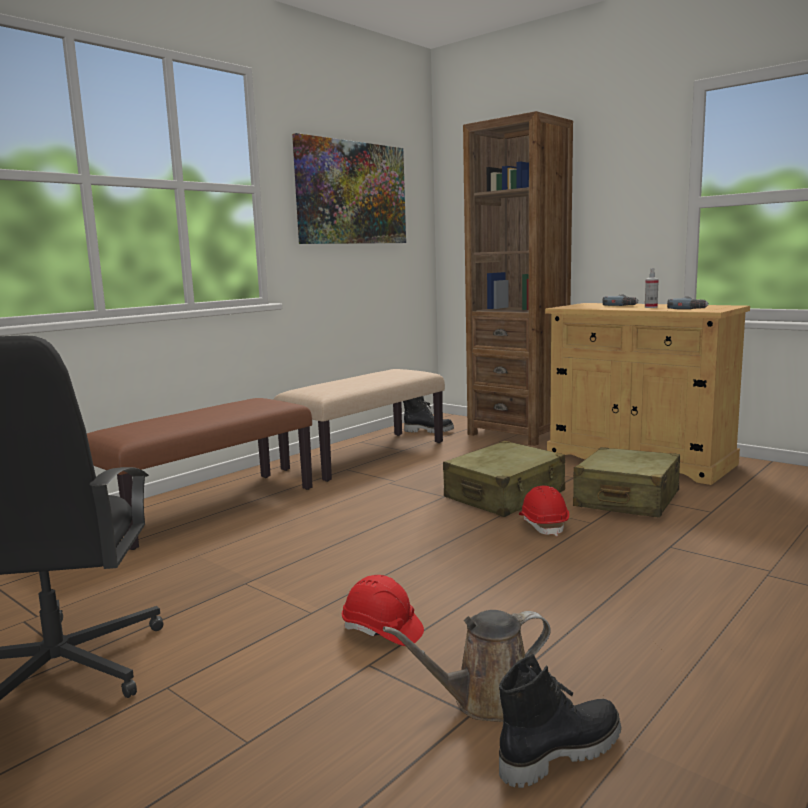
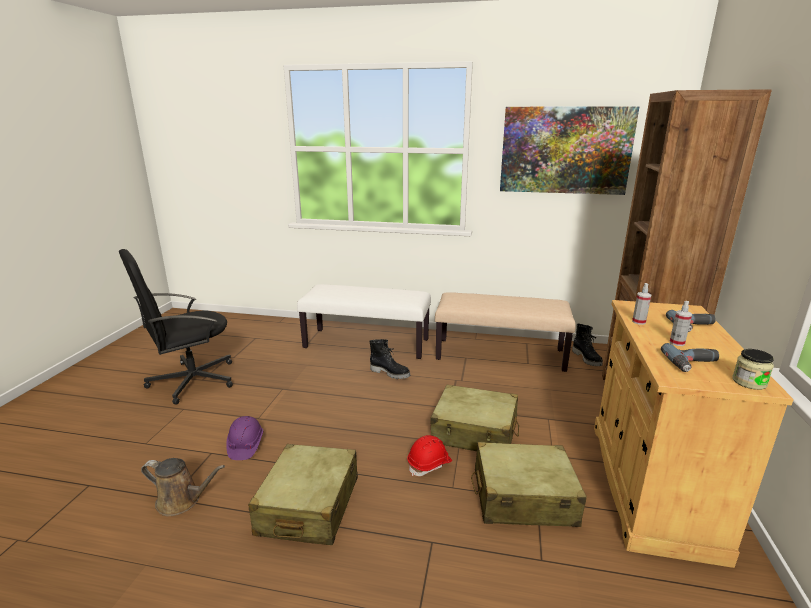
camera: 60 degrees right, 10 degrees up
(208, 508) = (367, 343): brown bench -> white bench
(382, 631) = (245, 446): red hard hat -> purple hard hat
(486, 701) = (182, 501): brown watering can -> brown watering can turned 150 degrees clockwise
(559, 752) = (138, 538): black boot -> black boot (390, 373)
(572, 600) = (308, 506): none -> beige suitcase
(602, 308) = (639, 322): none -> spray bottle
(724, 306) = (749, 382): none -> jar

